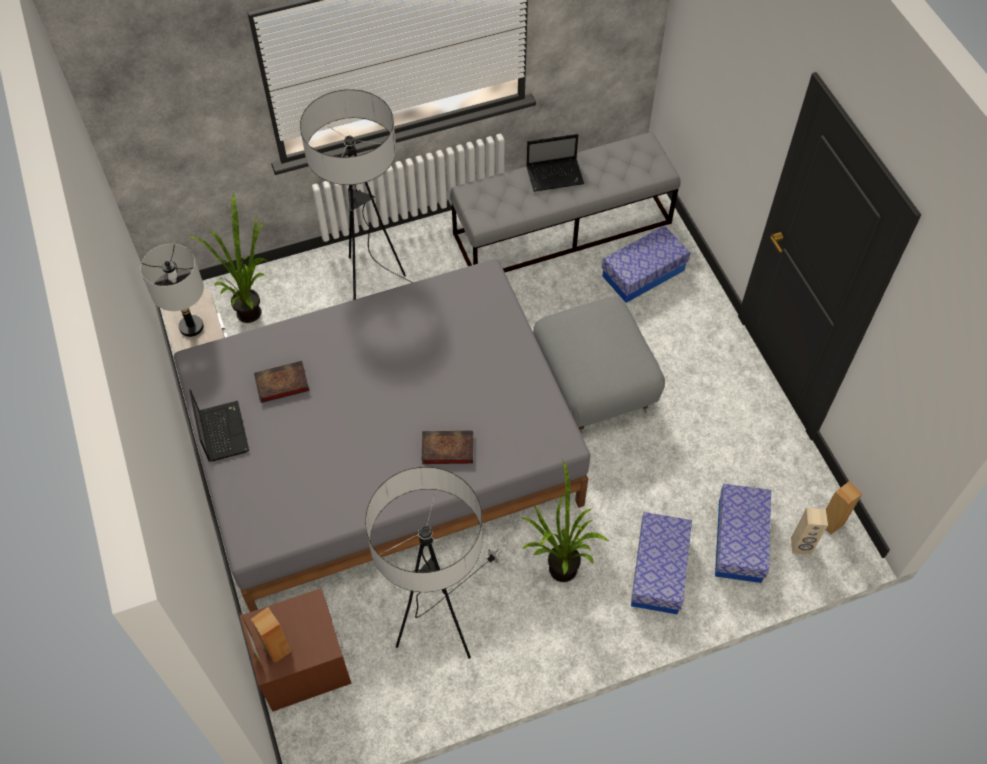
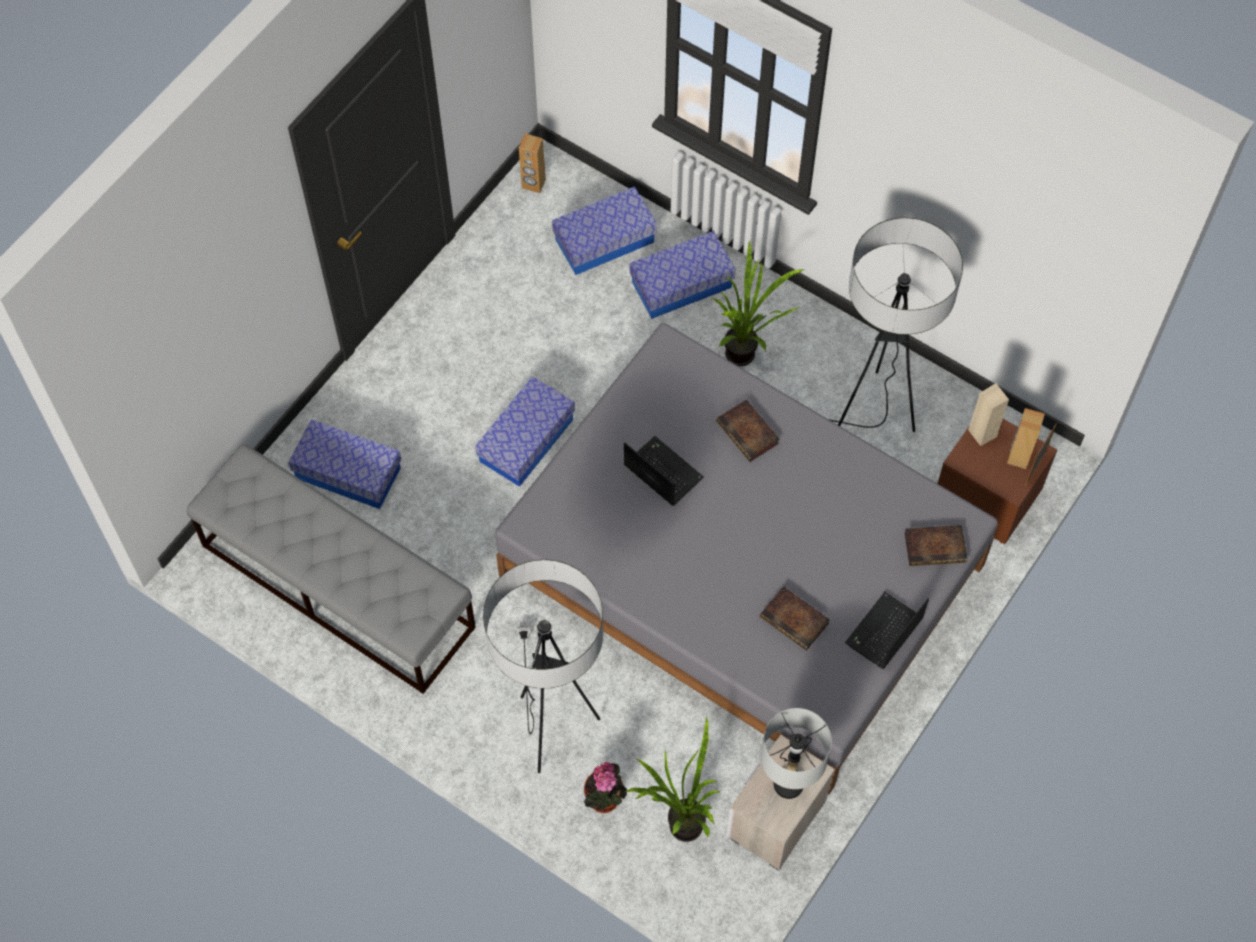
camera: 125 degrees left, 5 degrees up
(250, 511) = (936, 547): none -> book
(303, 283) = (605, 801): none -> potted plant
(556, 175) = (325, 561): laptop -> laptop (661, 471)
(592, 385) = (526, 440): grey ottoman -> storage box
(801, 546) = (574, 195): beige speaker -> beige speaker (982, 433)

